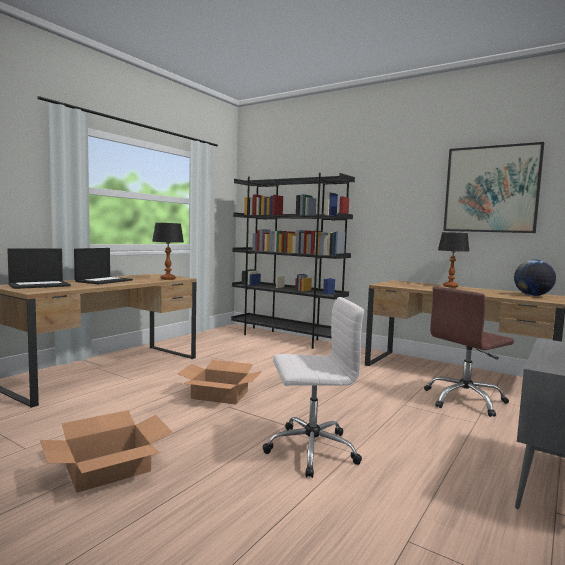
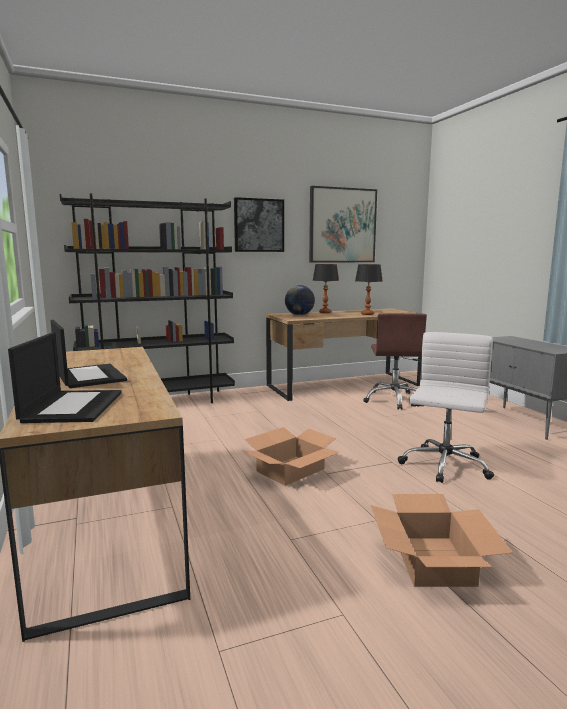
camera: 55 degrees left, 5 degrees up
(168, 279) = (127, 354): table lamp -> table lamp (367, 314)
(391, 194) = (259, 225): none -> picture
(532, 295) = (386, 311): globe -> globe (299, 315)

